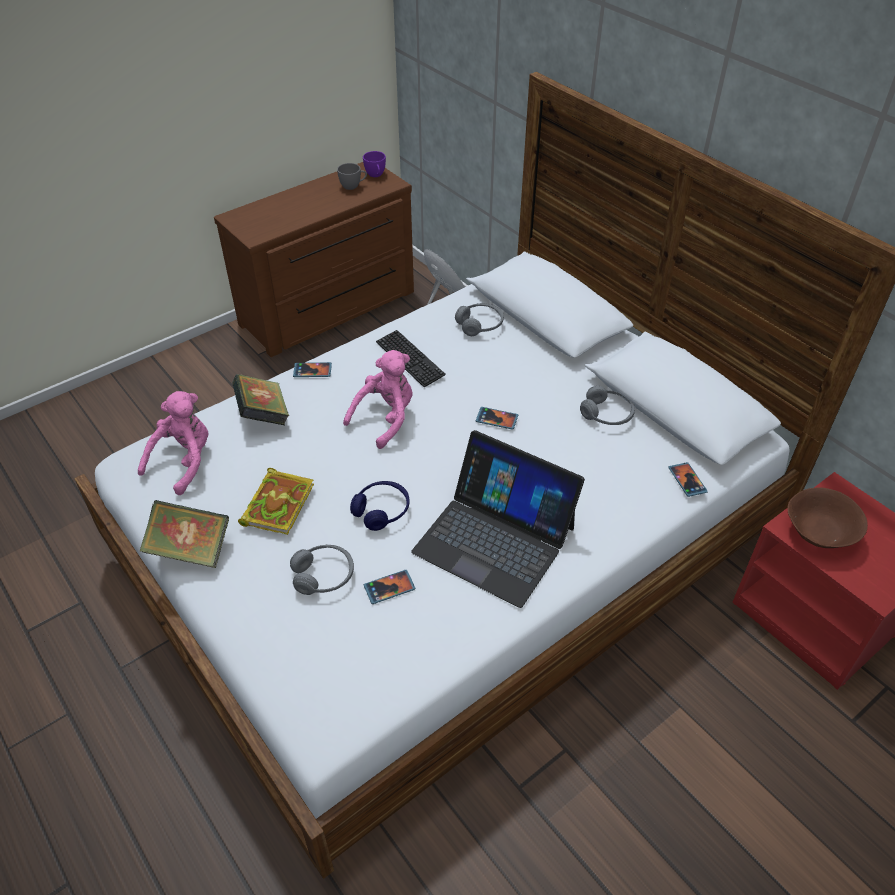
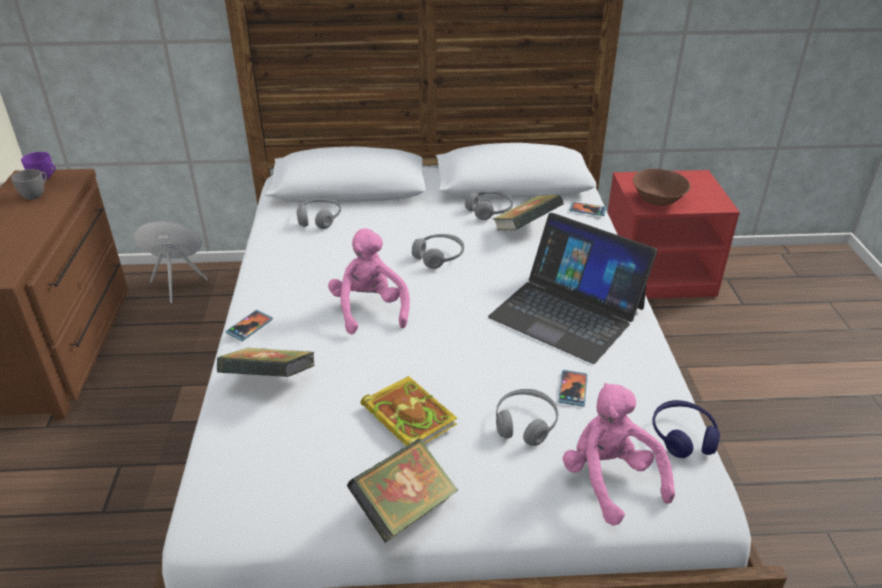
camera: 55 degrees left, 10 degrees down
(184, 462) = (266, 467): pink plush toy -> pink plush toy (610, 480)
(381, 510) = (478, 358): blue headphones -> blue headphones (683, 436)
(410, 359) = (312, 268): keyboard -> none
(495, 539) = (567, 312): laptop -> laptop turned 60 degrees clockwise
(496, 419) = (439, 257): phone -> grey headphones
(602, 452) = (526, 229): none -> book

